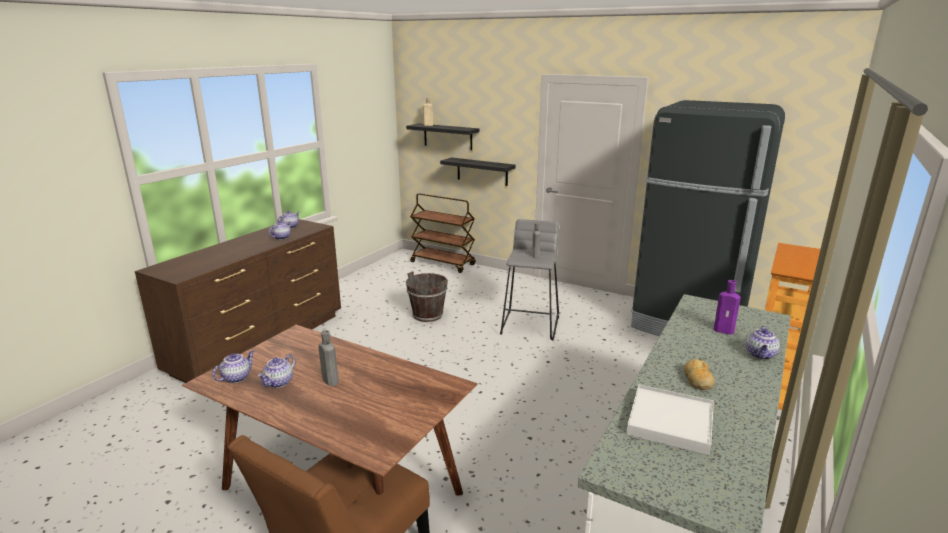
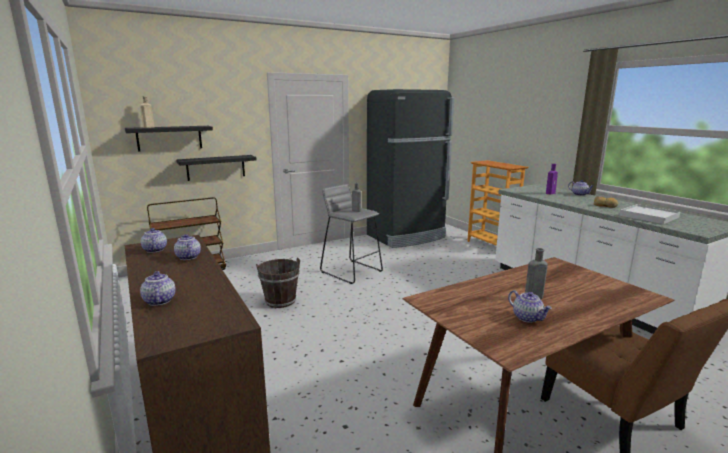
camera: 60 degrees left, 5 degrees down
(237, 377) = (508, 336): teapot -> teapot (159, 300)

